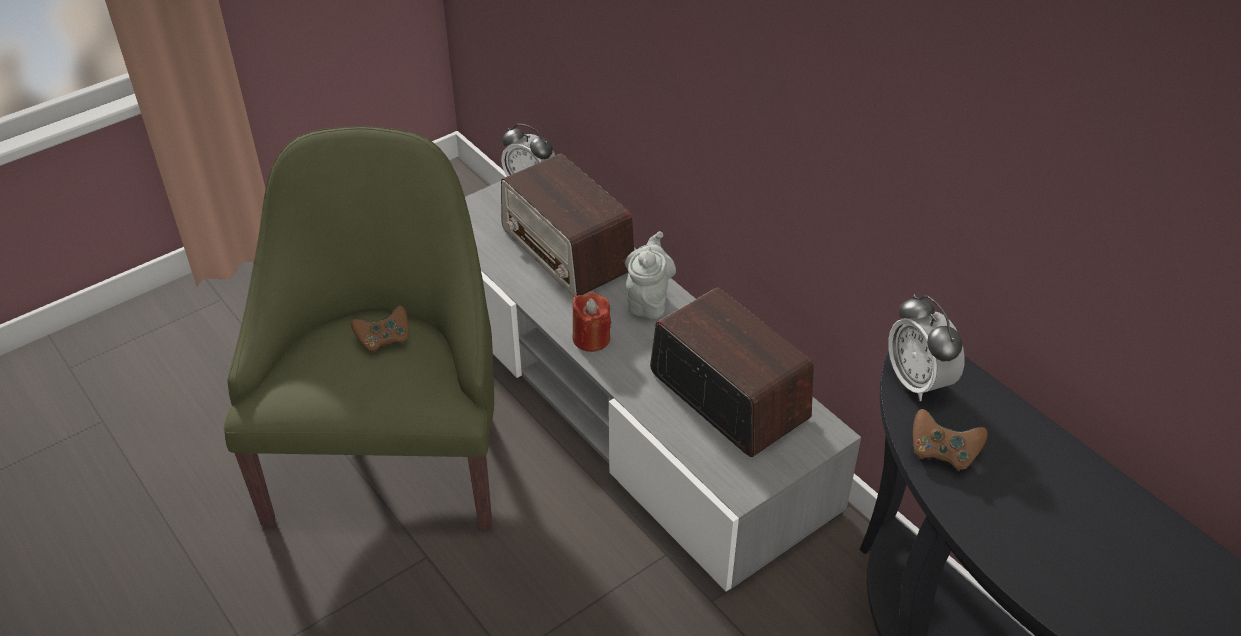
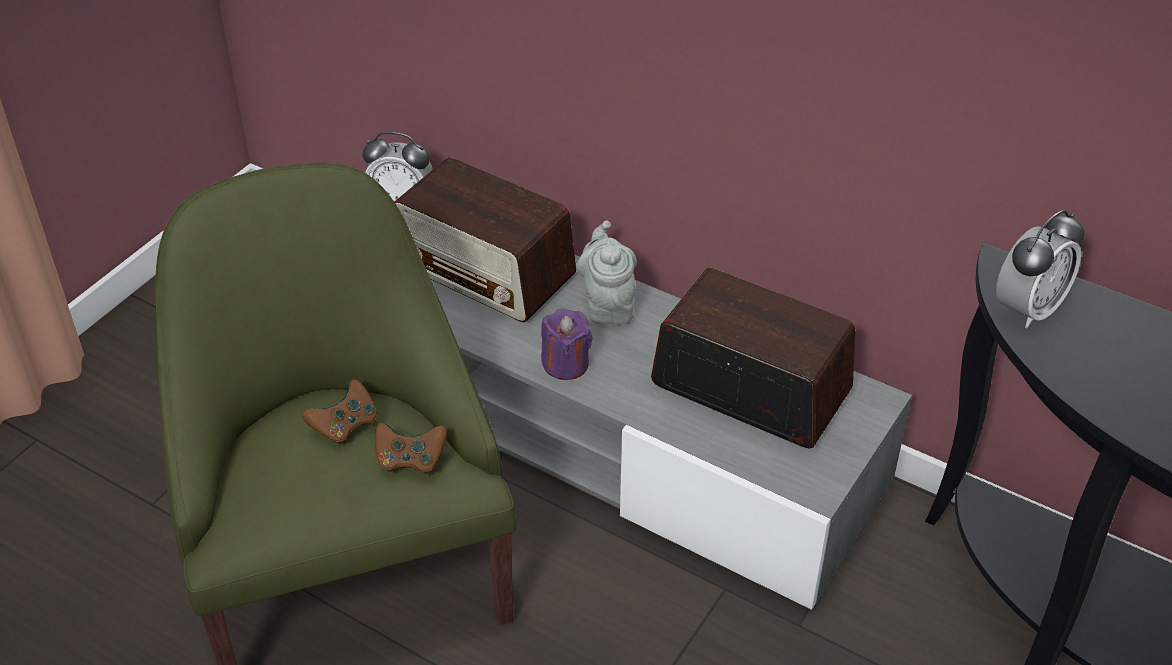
camera: 20 degrees left, 0 degrees up
(591, 338) = (565, 364): red candle -> purple candle
(918, 381) = (1028, 309): alarm clock -> alarm clock turned 90 degrees counterclockwise
(942, 452) = (1094, 376): brown game controller -> brown game controller (410, 460)

